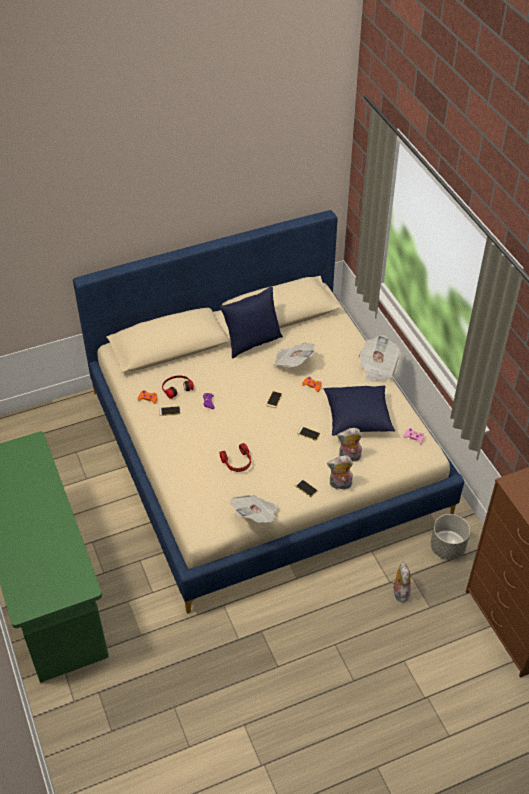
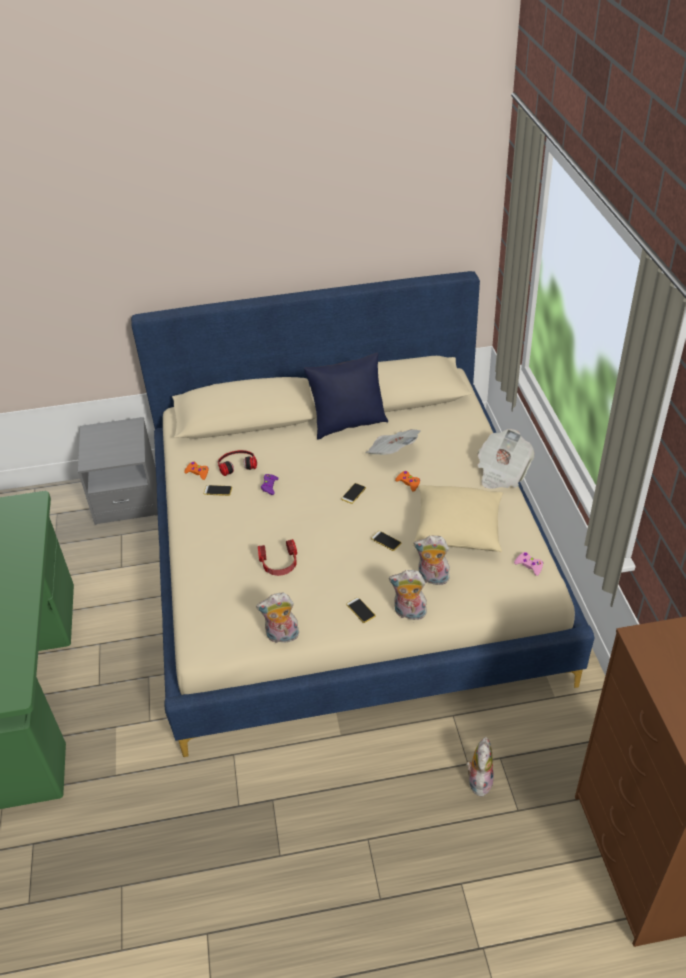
camera: 15 degrees right, 5 degrees down
(68, 420) = (126, 497): none -> grey nightstand
(256, 516) = (282, 637): newspaper -> plush toy
(357, 419) = (457, 531): blue pillow -> beige pillow
(447, 547) = (561, 729): grey planter -> none

